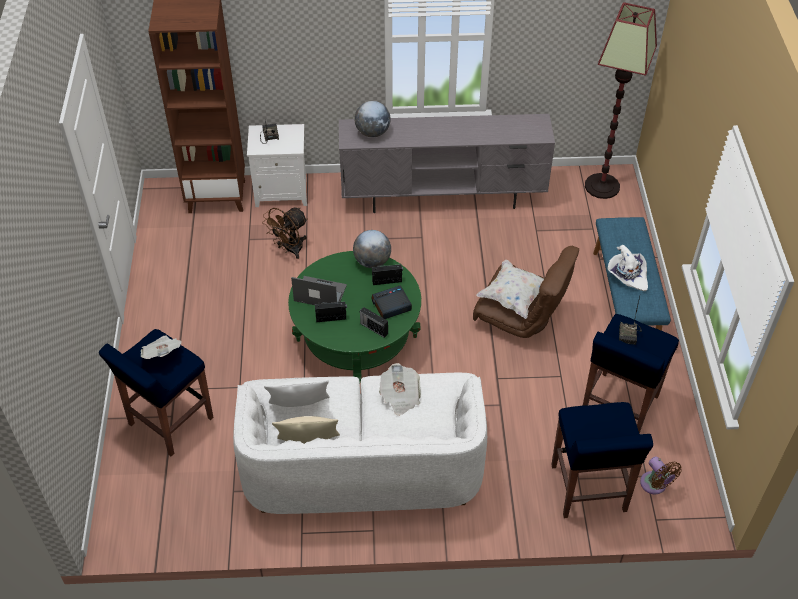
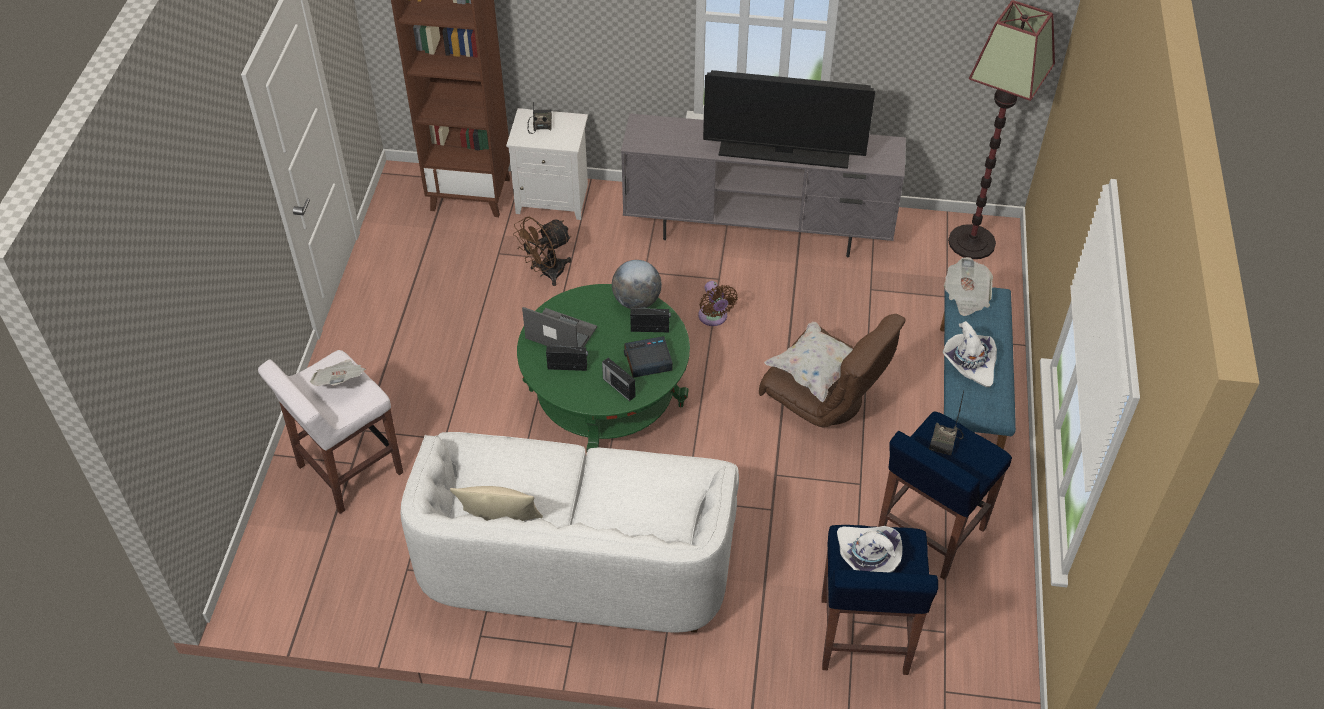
camera: 10 degrees right, 0 degrees up
(169, 422) = (348, 470): blue stool -> white stool
(299, 407) = (500, 475): white pillow -> none
(372, 132) = (669, 135): globe -> none
(400, 396) = (631, 479): newspaper -> newspaper (966, 297)
(463, 137) = (784, 154): none -> television
(592, 427) = (867, 556): none -> white hat
(655, 485) = (954, 646): brown fan -> brown fan (714, 318)

